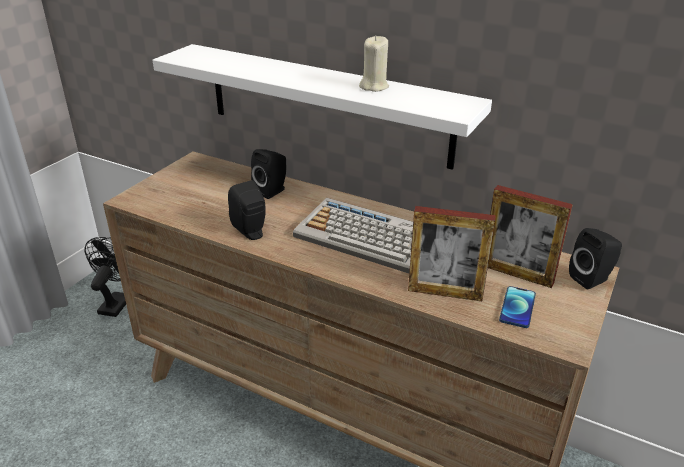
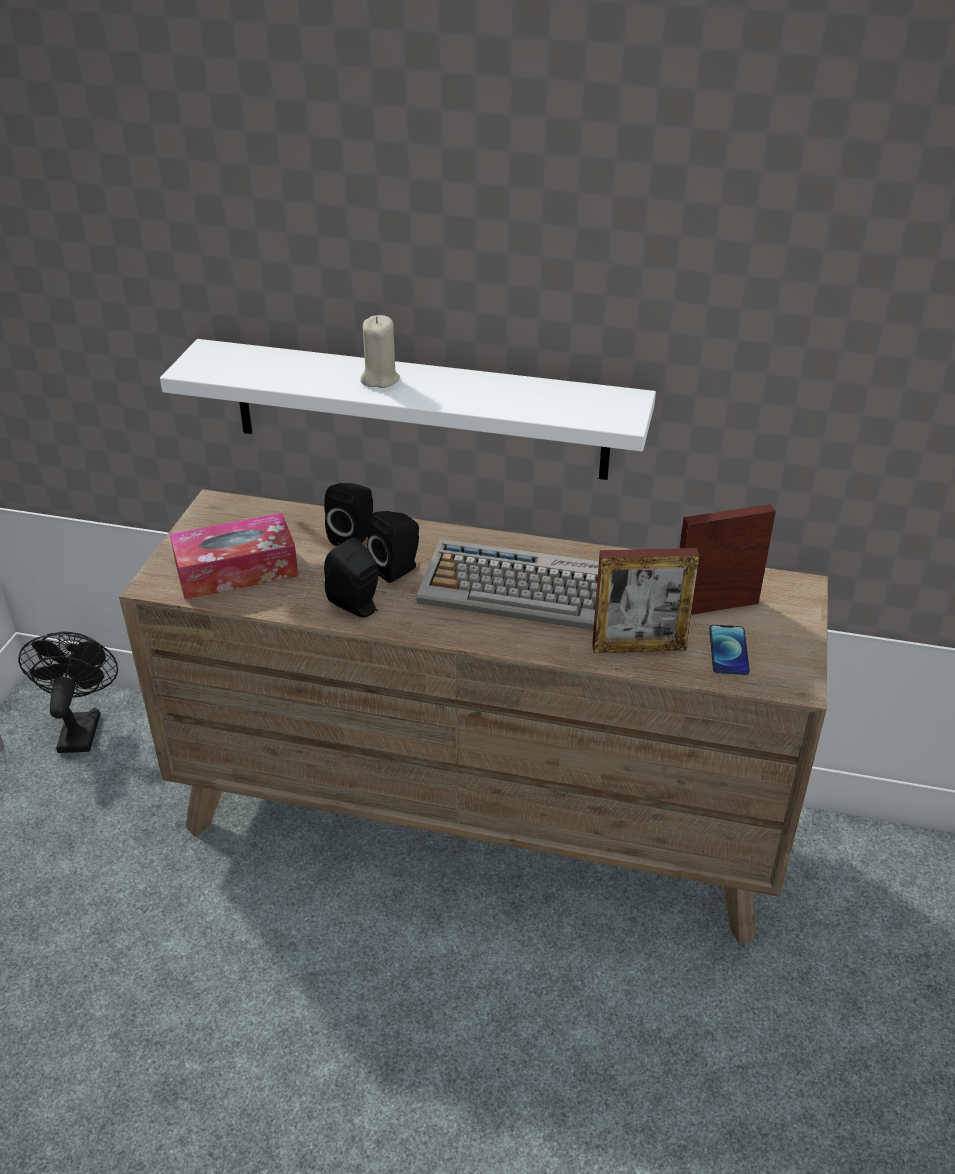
camera: 15 degrees left, 5 degrees up
(185, 199) = (236, 570): none -> tissue box
(374, 86) = (499, 389): beige candle -> beige candle (380, 379)
(517, 274) = (715, 607): picture frame -> picture frame turned 150 degrees clockwise
(592, 279) = (801, 597): black speaker -> black speaker (398, 569)

